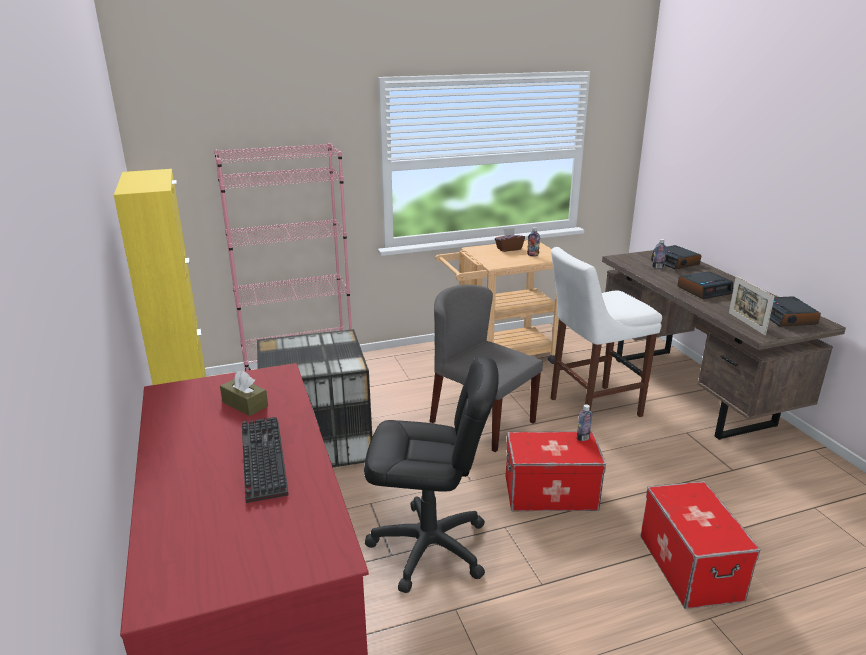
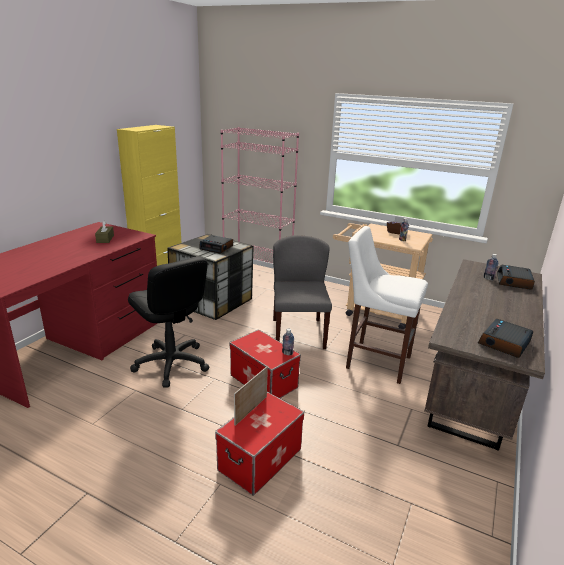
camera: 45 degrees right, 0 degrees up
(260, 459) = (64, 255): keyboard -> none
(704, 290) = (484, 302): alarm clock -> alarm clock (217, 247)
(746, 323) = (455, 330): picture frame -> picture frame (251, 410)

